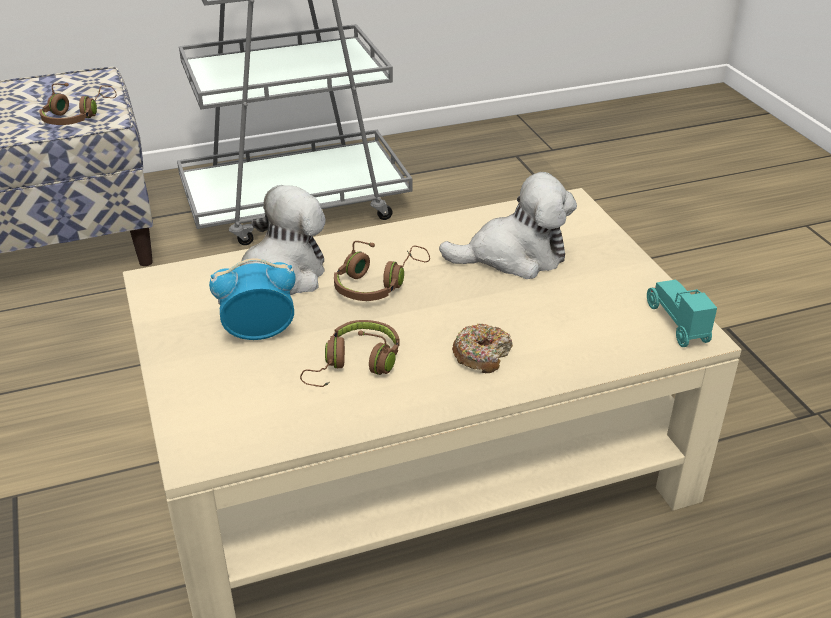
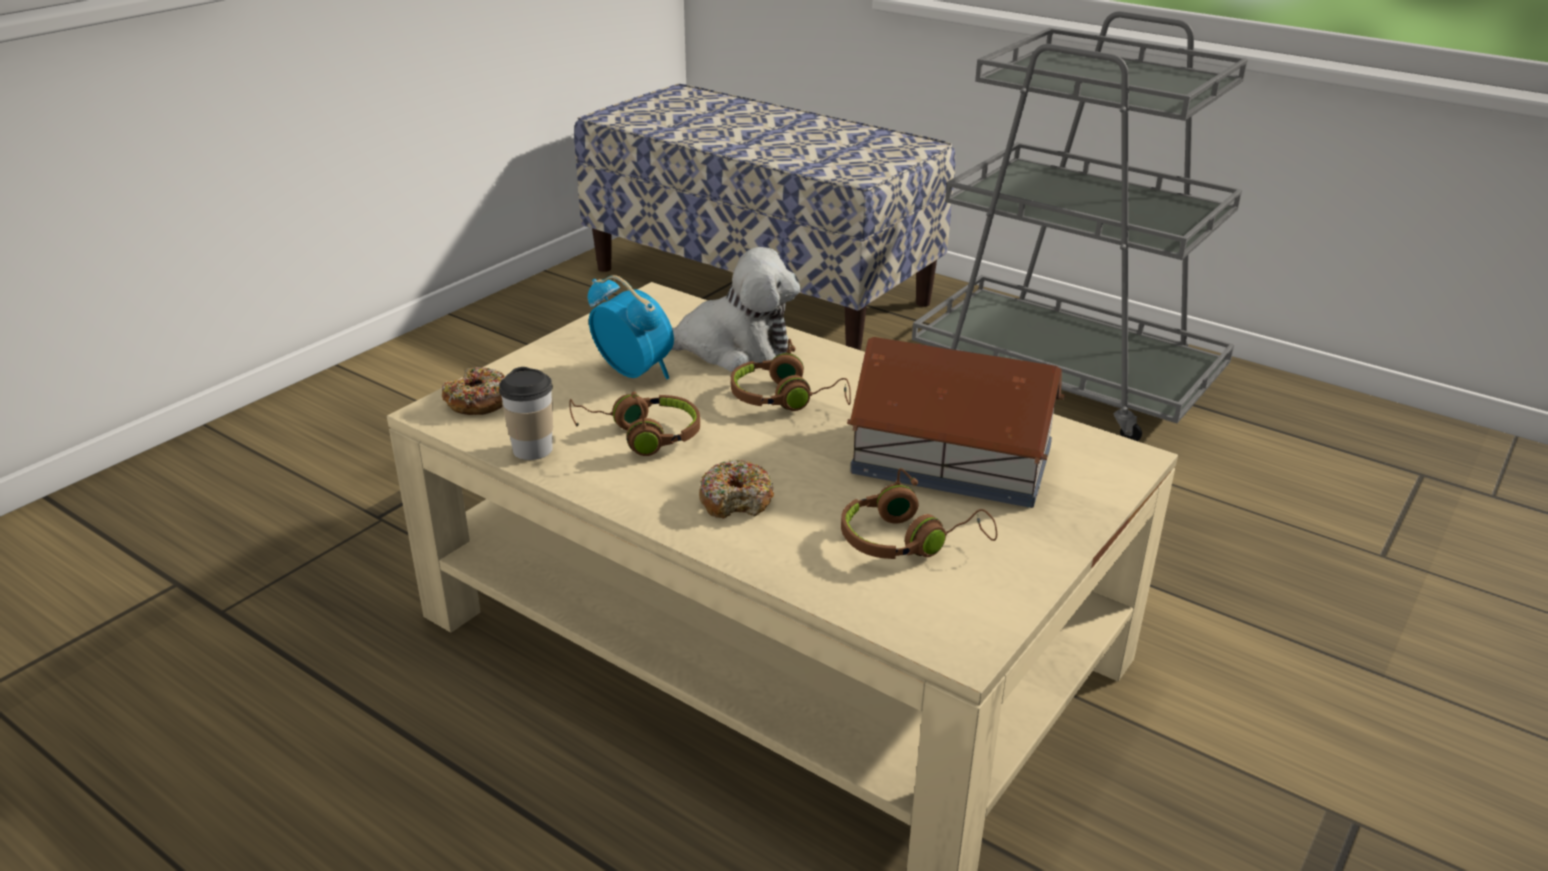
camera: 55 degrees right, 5 degrees down
(77, 116) = (842, 165): brown headphones -> brown headphones (909, 540)
(208, 428) = (478, 402): none -> donut
(317, 424) = (532, 449): none -> cup
(514, 256) = (950, 458): plush toy -> toy house
(675, 323) = (966, 618): turquoise toy car -> none

